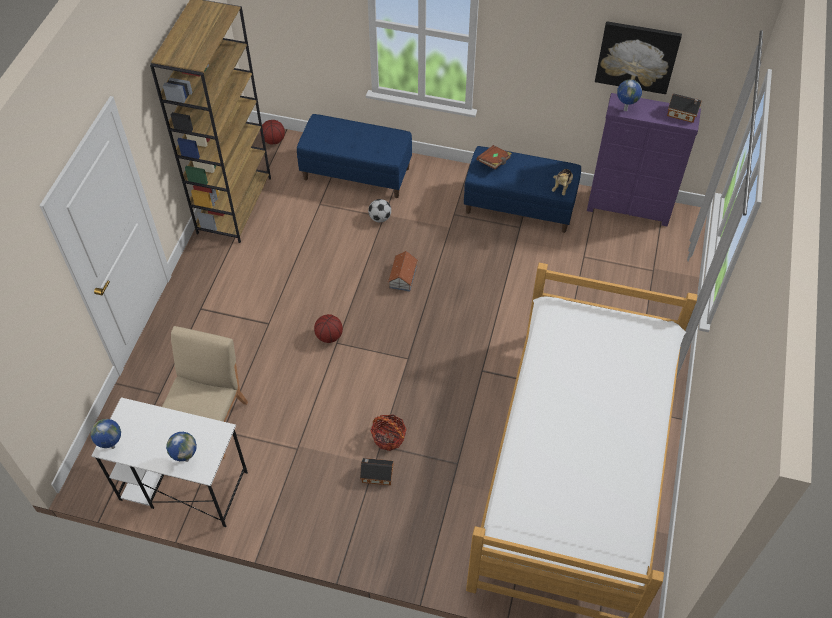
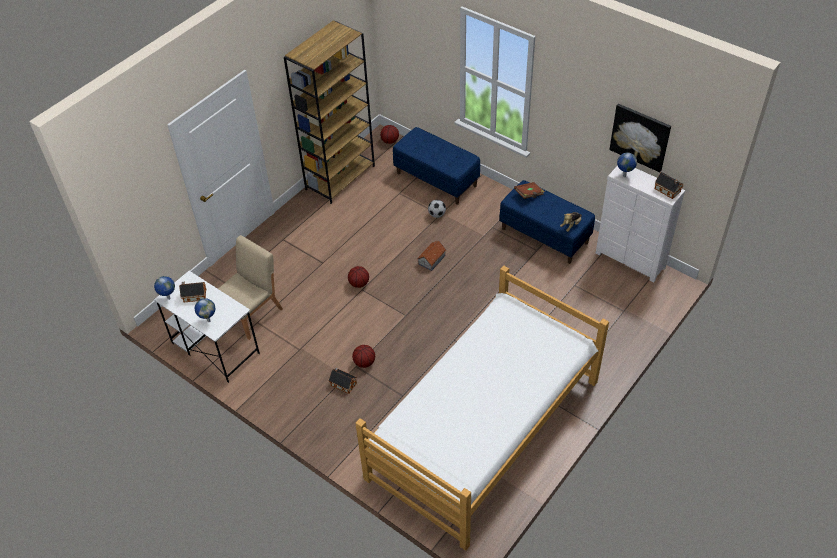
camera: 25 degrees right, 5 degrees down
(147, 431) = (194, 295): none -> toy house
(388, 437) = (364, 362): basket -> basketball
(629, 208) = (630, 261): purple dresser -> white dresser

